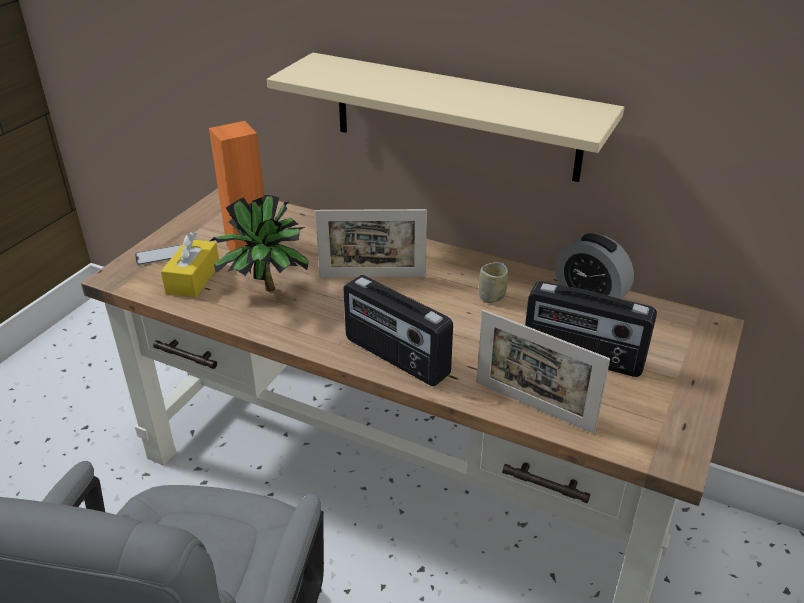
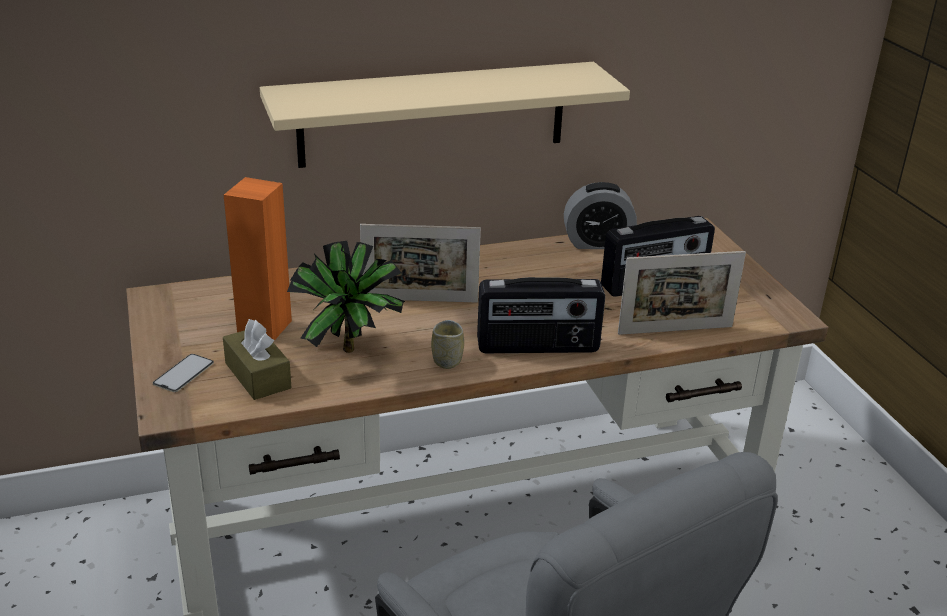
camera: 45 degrees left, 5 degrees down
(193, 278) = (258, 375): yellow tissue box -> brown tissue box
(372, 276) = (420, 300): picture frame -> picture frame turned 45 degrees clockwise
(491, 297) = (534, 273): cup -> cup (447, 361)

